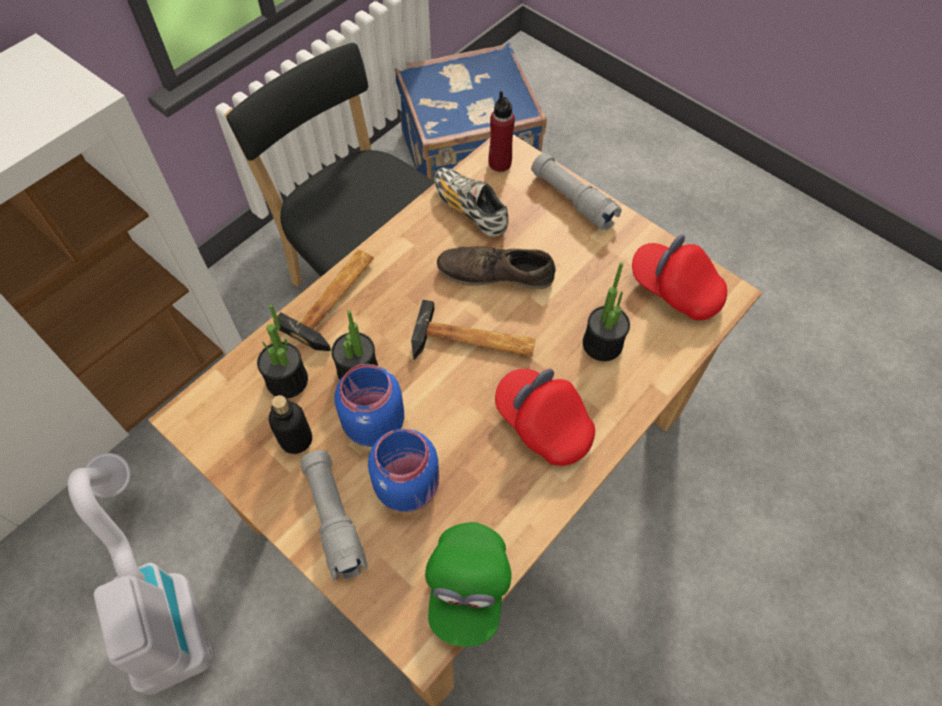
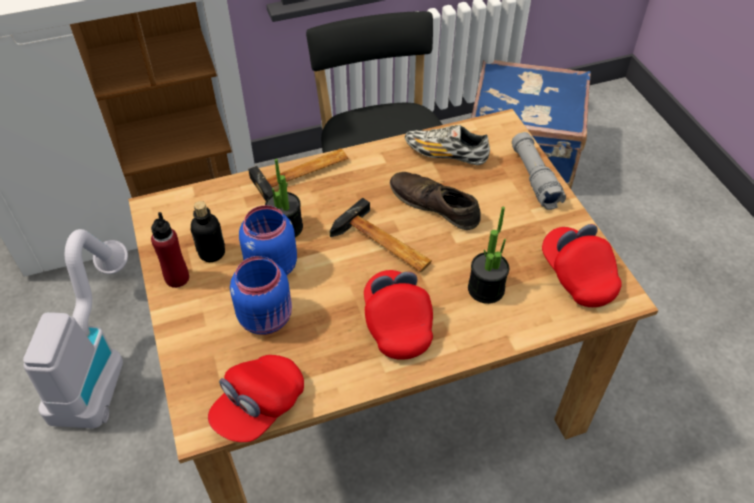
camera: 30 degrees right, 10 degrees down
(287, 380) = (233, 213): potted plant -> none
(334, 518) = (200, 315): grey flashlight -> none
(467, 587) = (259, 407): green cap -> red cap
(469, 209) = (445, 154): shoe -> shoe turned 60 degrees counterclockwise
(500, 163) = (492, 132): red bottle -> red bottle (177, 278)

